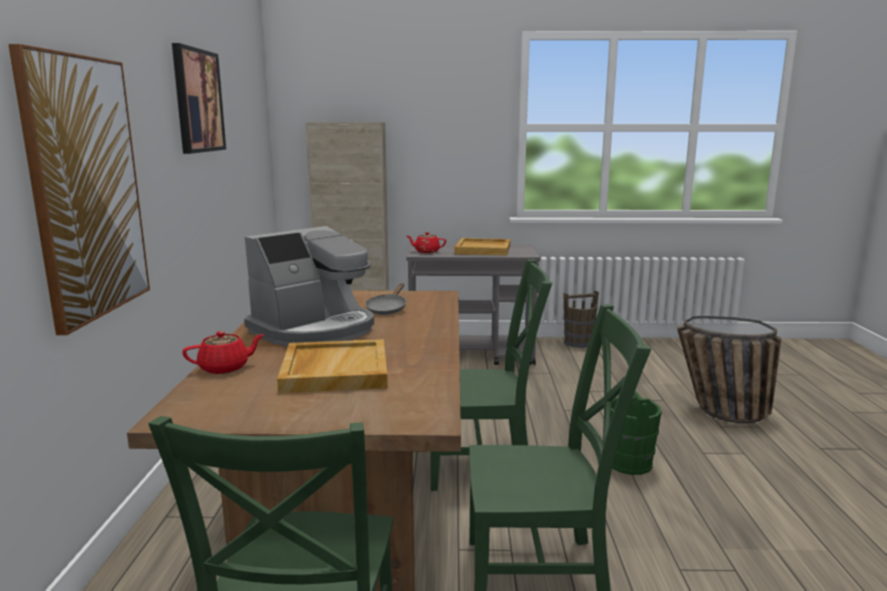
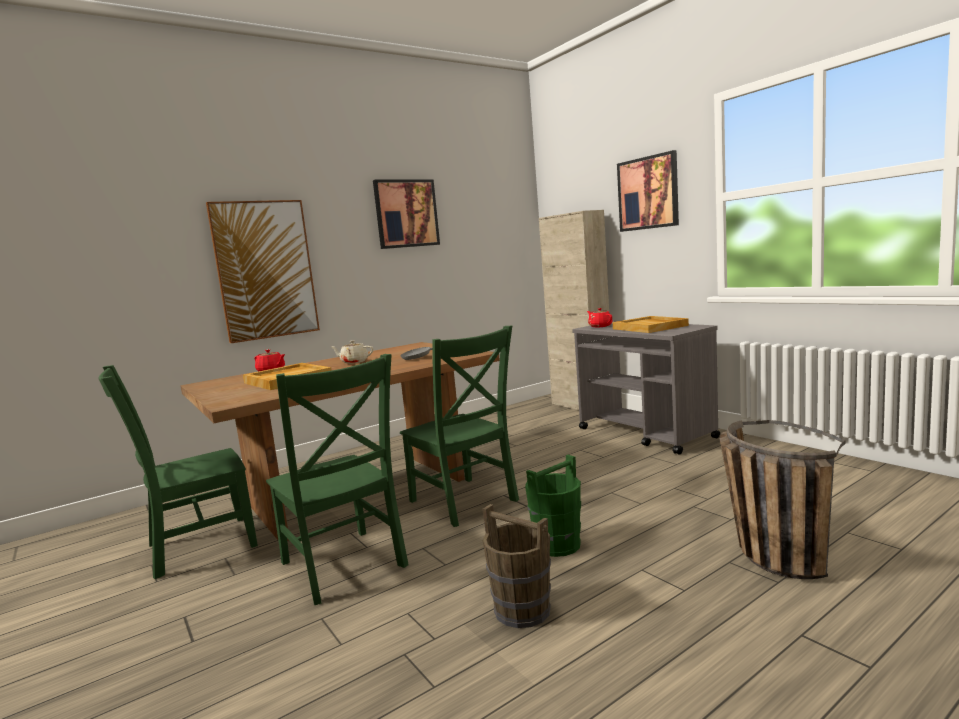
camera: 55 degrees right, 5 degrees down
(315, 329) = (354, 362): coffee machine -> beige teapot
(442, 112) = (648, 193): none -> picture
(578, 343) = (780, 448): brown bucket -> brown bucket (522, 610)

